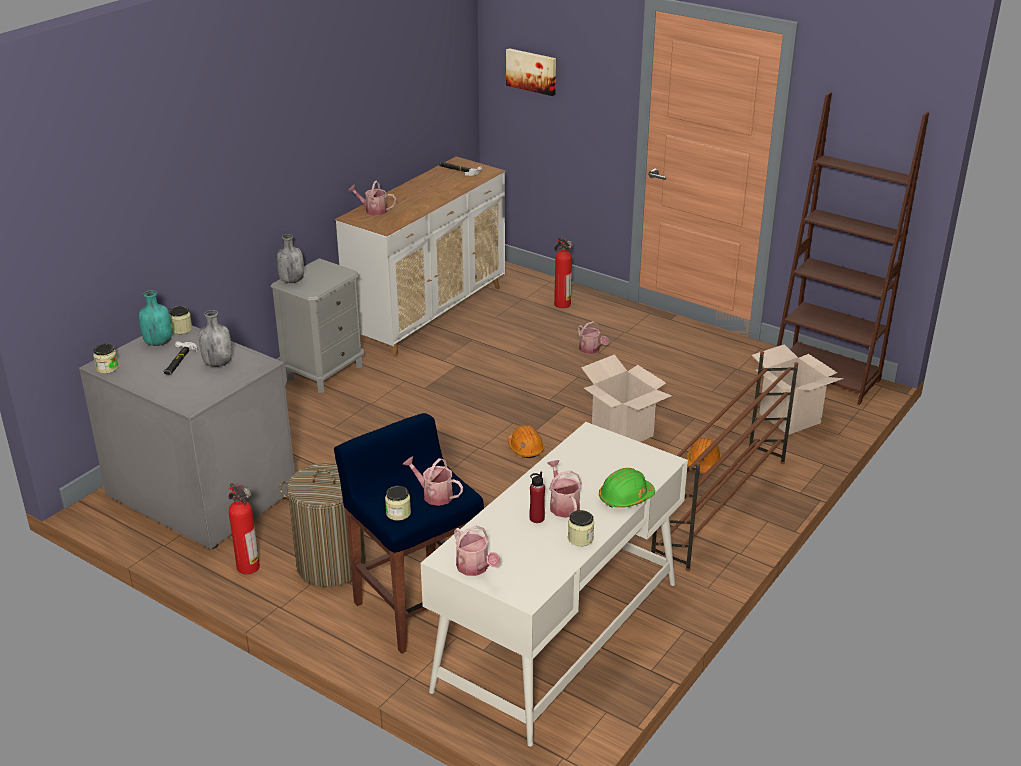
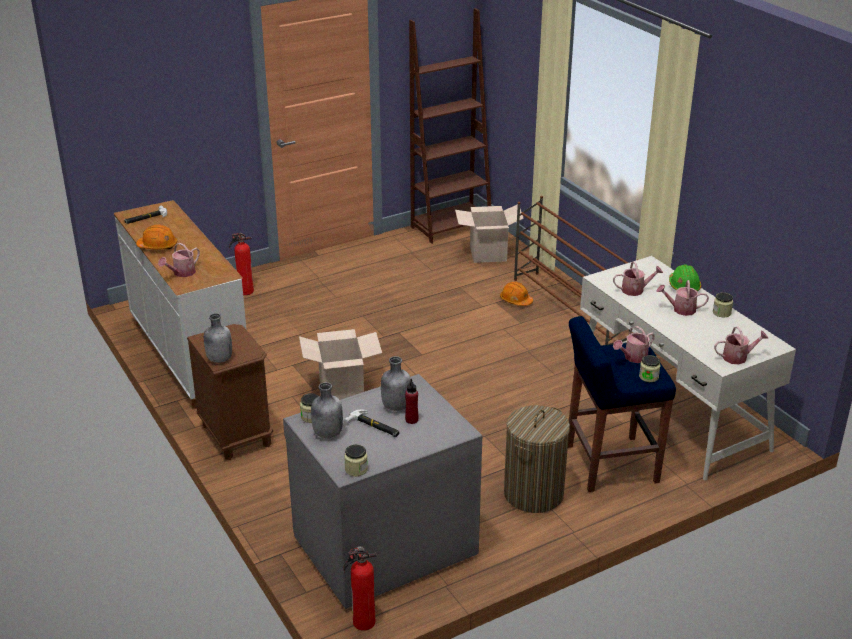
camera: 65 degrees left, 0 degrees up
(158, 342) = (327, 433): turquoise bottle -> grey bottle
(247, 566) = (508, 539): fire extinguisher -> fire extinguisher (362, 622)
(325, 372) = (236, 435): grey nightstand -> brown nightstand
(525, 448) = (442, 365): orange hard hat -> orange hard hat (158, 246)
(532, 71) = (144, 104): picture -> none
(536, 518) = (691, 322): red bottle -> red bottle (411, 420)
(591, 350) = (330, 299): watering can -> watering can (635, 290)
(622, 433) = (455, 319): cardboard box -> cardboard box (341, 390)

